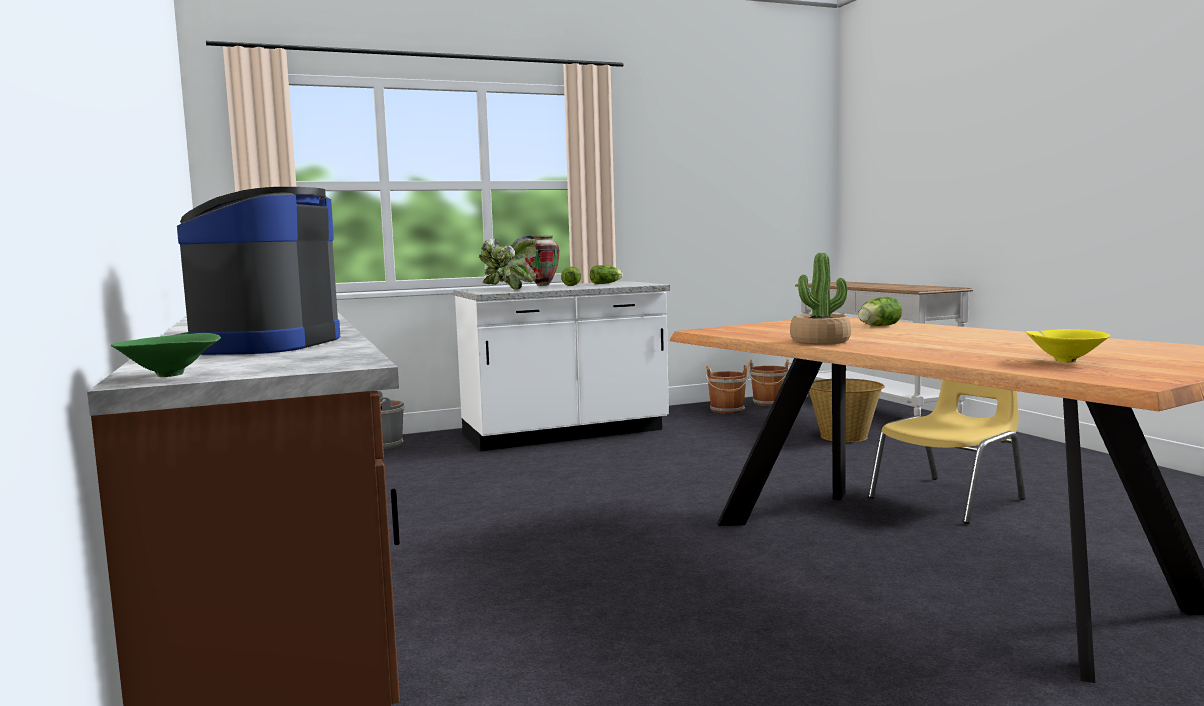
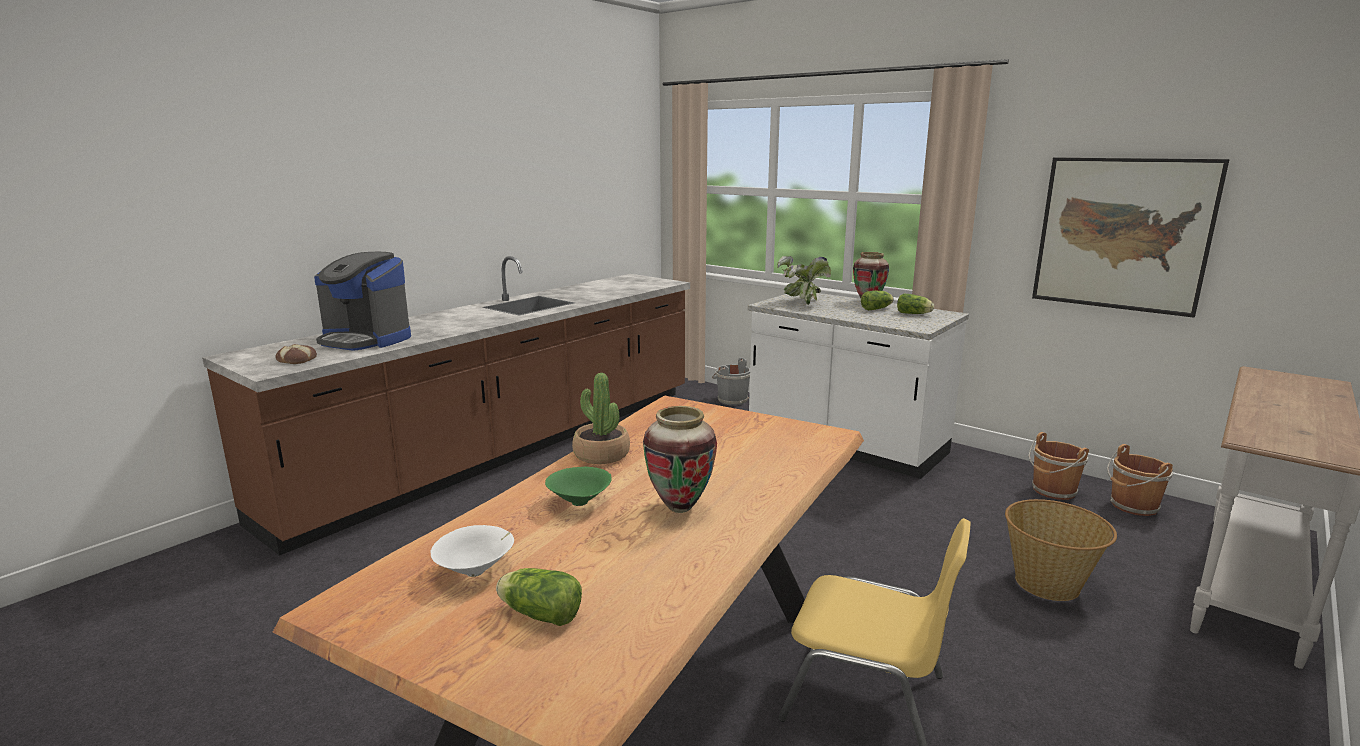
camera: 60 degrees right, 10 degrees up
(172, 375) = (243, 355): green bowl -> green bowl (580, 503)
(262, 345) = (366, 339): coffee machine -> coffee machine turned 135 degrees counterclockwise
(304, 358) = (297, 360): none -> bread
(708, 204) = (1122, 234): none -> picture
(877, 326) = (756, 464): lettuce -> lettuce (538, 613)
(954, 336) = (680, 507): none -> vase
(1064, 361) = (477, 571): yellow bowl -> white bowl

